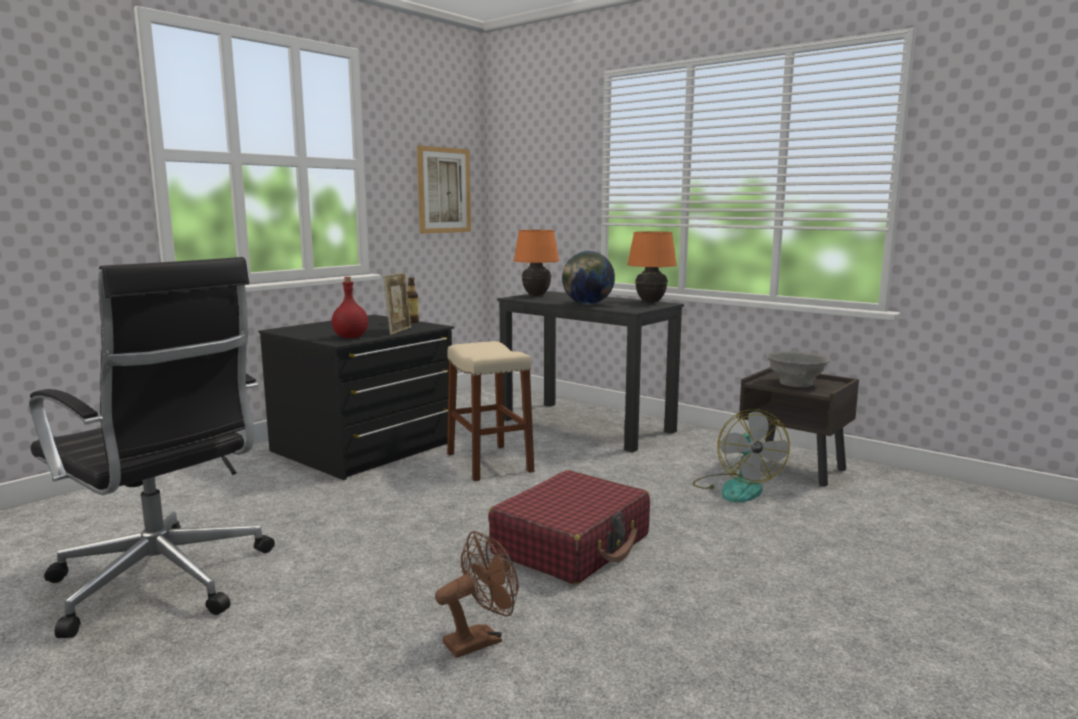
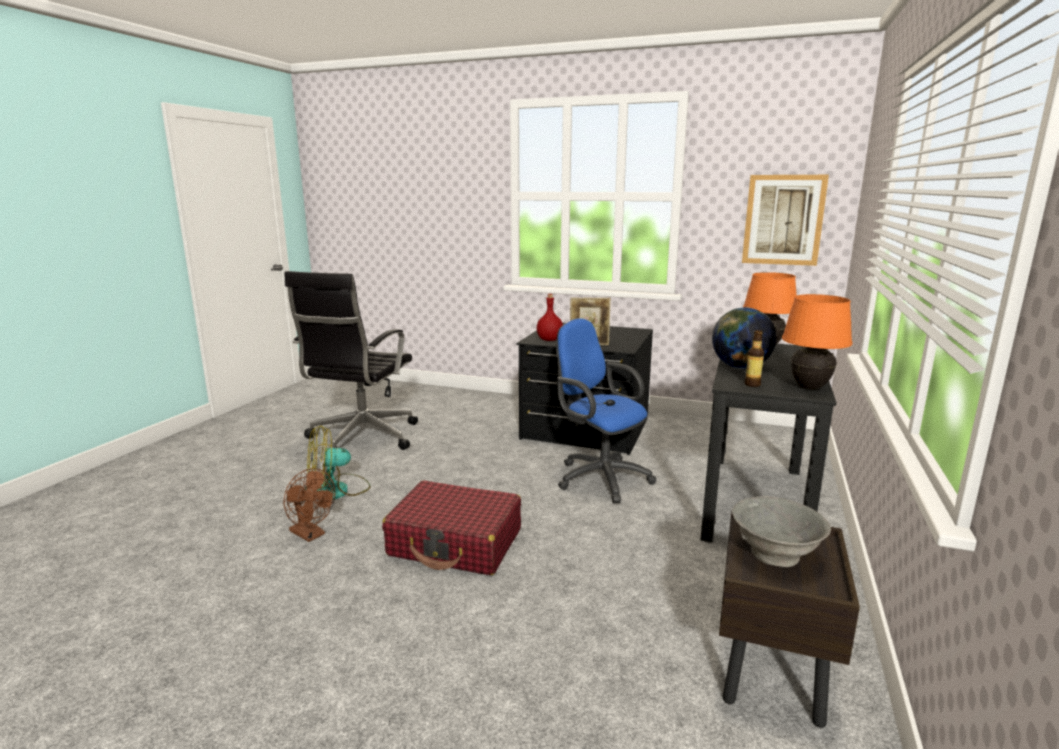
camera: 70 degrees right, 5 degrees up
(412, 322) = (634, 341): bottle -> bottle (752, 384)
(489, 462) = (598, 477): beige stool -> blue office chair
(736, 488) = (654, 621): fan -> fan (337, 490)

